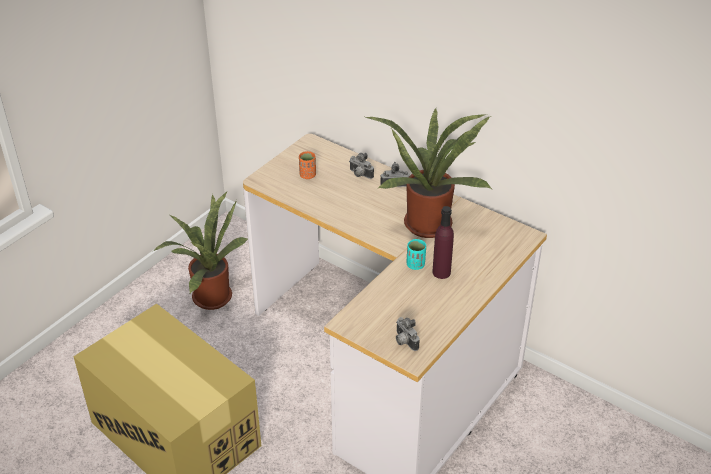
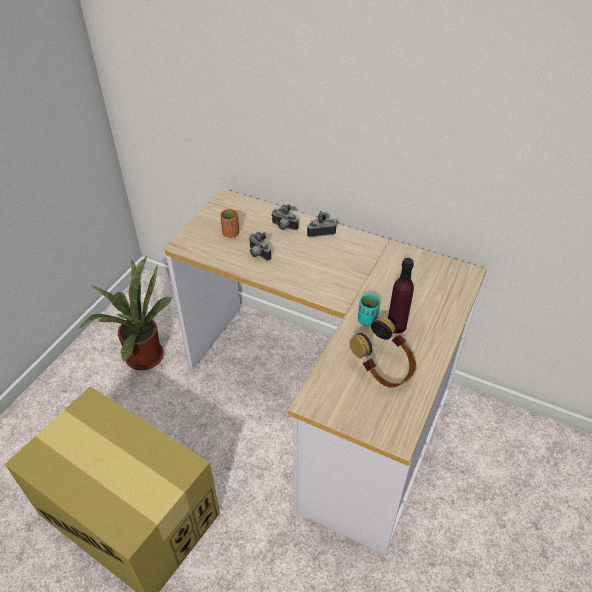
camera: 10 degrees left, 5 degrees up
(404, 342) = (382, 417): camera -> camera (258, 254)
(418, 305) = (384, 369): none -> headphones
(429, 221) = (367, 269): potted plant -> none

